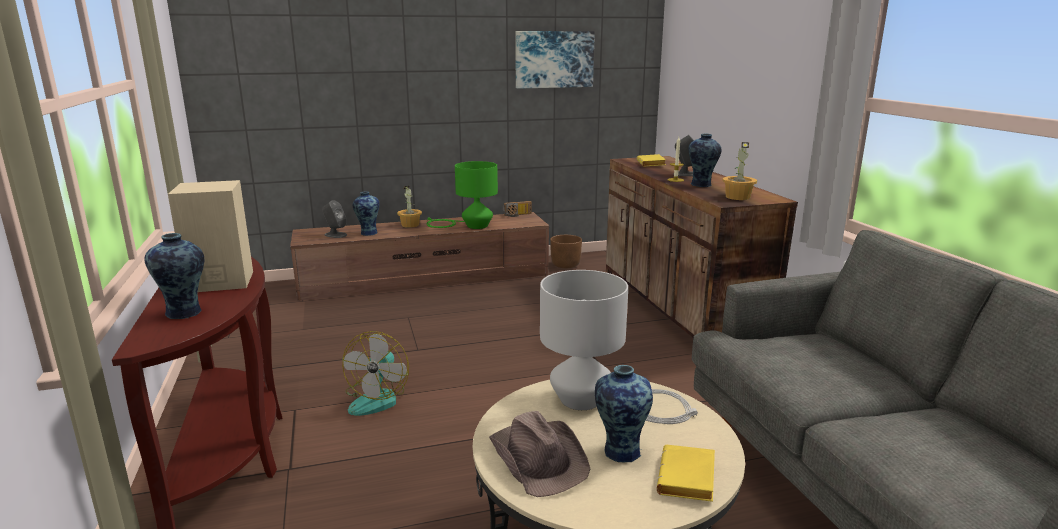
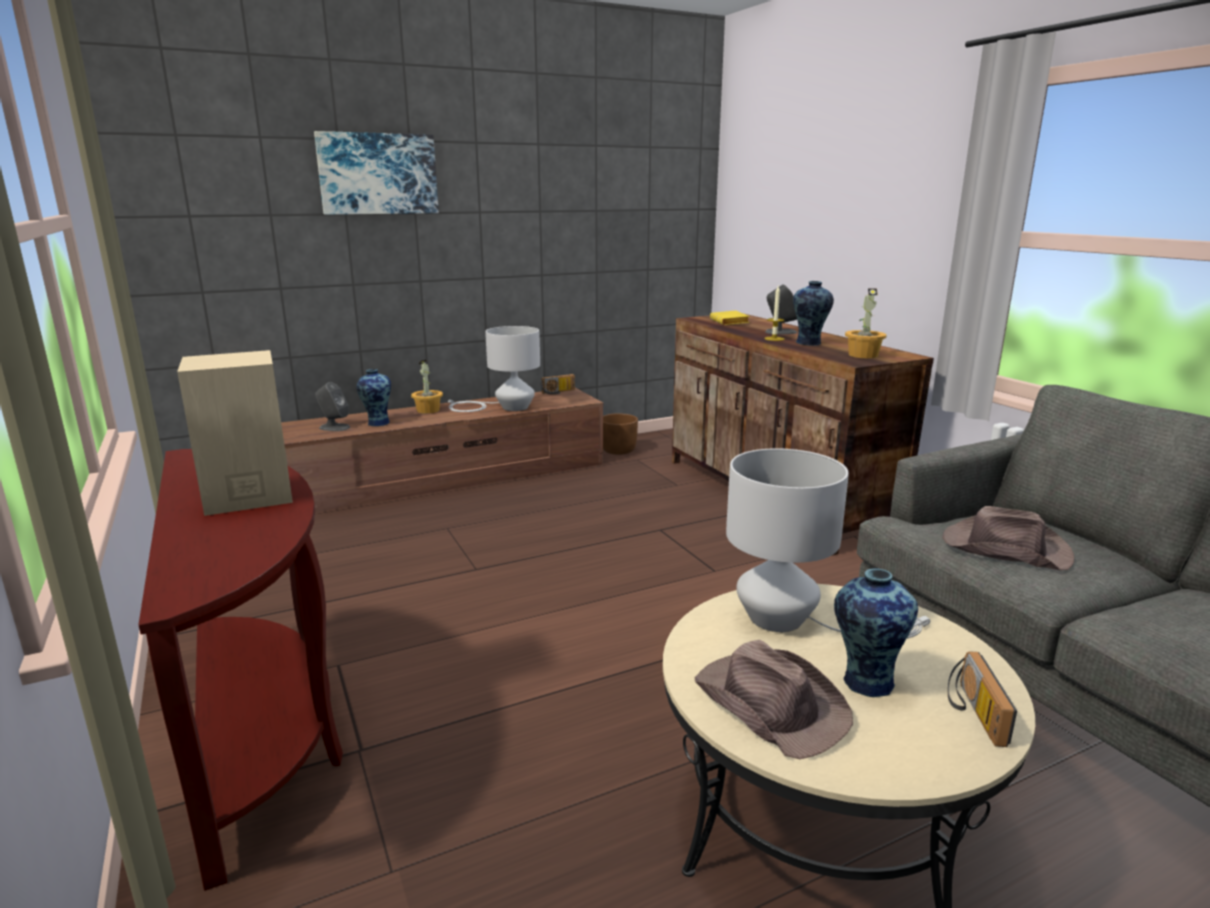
camera: 10 degrees left, 0 degrees up
(184, 313) = (219, 545): vase -> none
(378, 398) = (448, 638): fan -> none
(463, 225) = (496, 407): green table lamp -> grey table lamp
(554, 59) = (595, 198): picture -> picture (378, 174)
(688, 480) = (972, 712): yellow book -> radio
(794, 363) = (1004, 548): none -> brown hat

